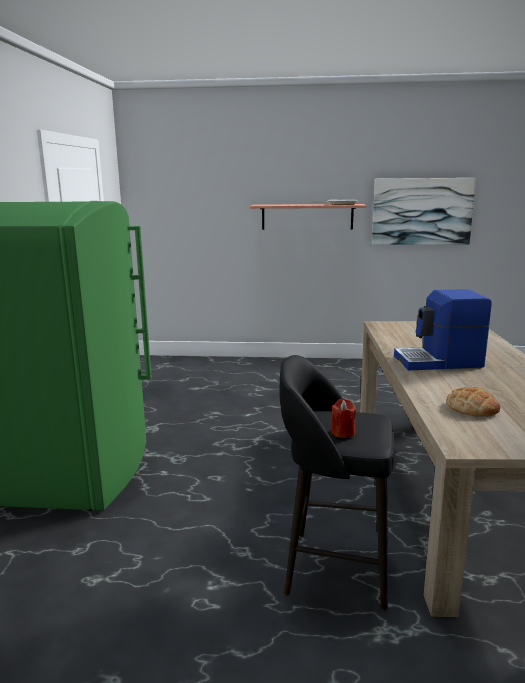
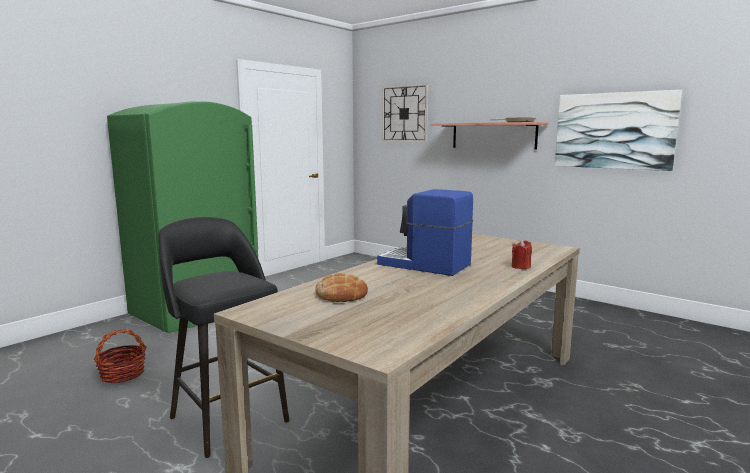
camera: 35 degrees right, 5 degrees down
(140, 578) = (122, 374): none -> basket
(197, 193) = (404, 113): none -> wall clock
(343, 432) = (204, 283): red candle -> red candle (521, 267)

